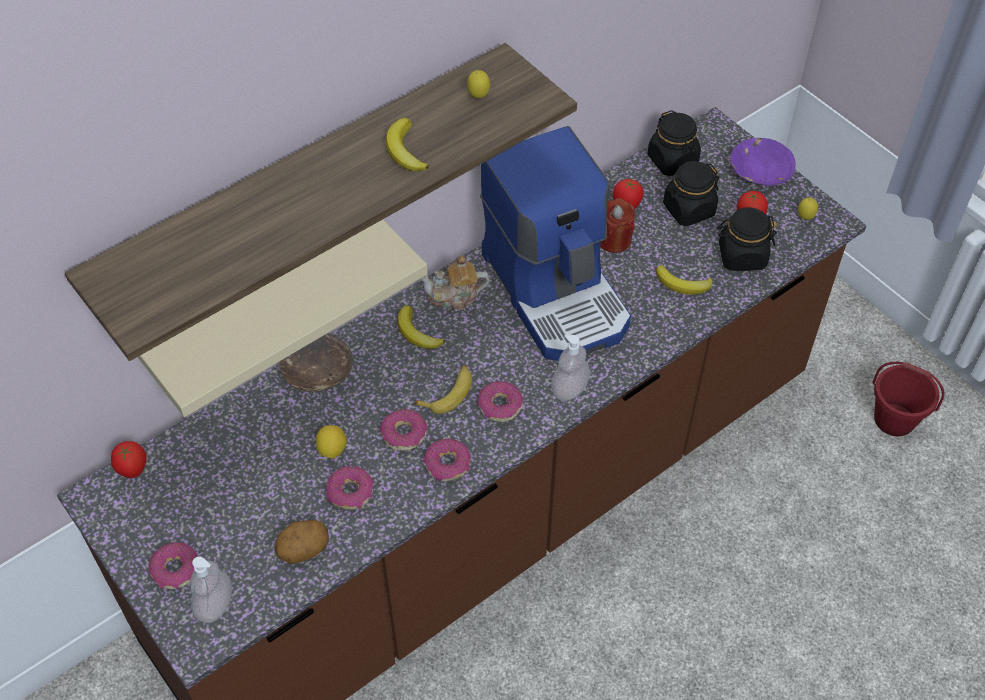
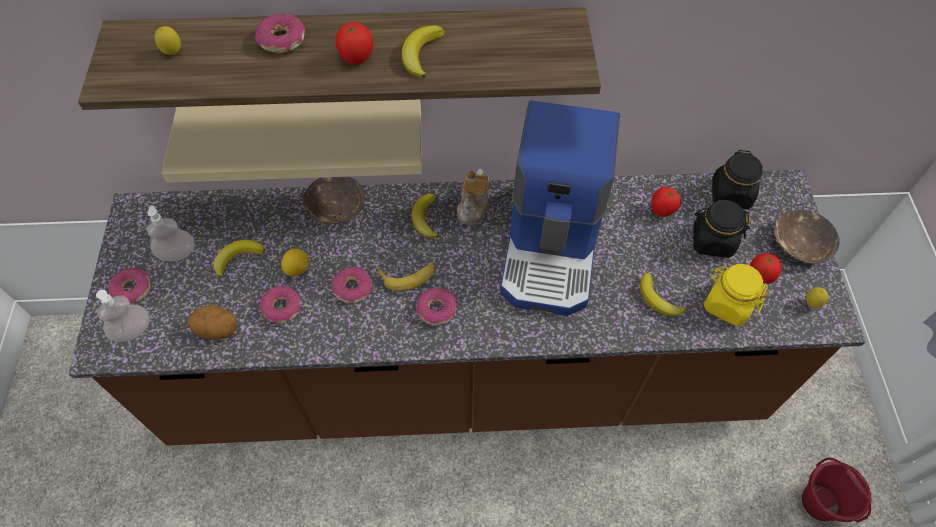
camera: 35 degrees right, 5 degrees up
(133, 470) = (168, 205): tomato -> tomato (356, 60)
(260, 475) = (238, 258): none -> banana
(448, 464) = (363, 330): donut -> donut (282, 40)
(454, 296) = (474, 207): teapot -> teapot turned 105 degrees counterclockwise
(478, 97) = (520, 40): lemon -> lemon (173, 53)
(569, 389) = (498, 329): soap dispenser -> soap dispenser (178, 253)
(613, 240) = (630, 231): red candle -> none
(741, 256) = (727, 304): black jar -> yellow jar
(759, 172) = (800, 243): purple bowl -> brown bowl

